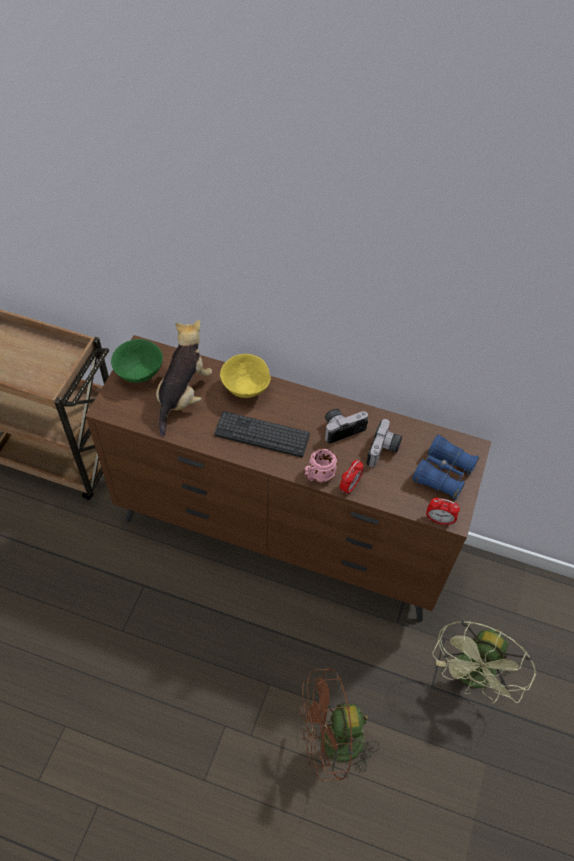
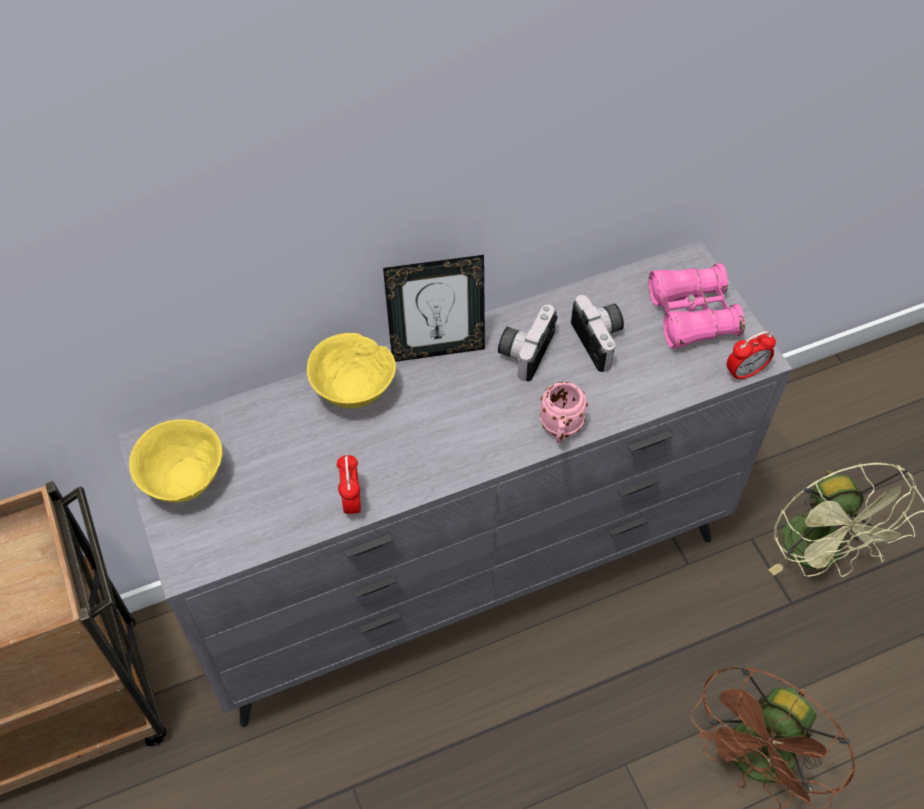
camera: 40 degrees left, 0 degrees up
(139, 374) = (185, 481): green bowl -> yellow bowl
(183, 395) = (278, 462): plush toy -> none
(262, 435) = (438, 433): keyboard -> none
(283, 536) = (464, 573): brown dresser -> grey dresser
(302, 397) = (437, 349): none -> picture frame
(350, 486) = (609, 412): alarm clock -> alarm clock (352, 501)
(443, 473) = (692, 315): blue binoculars -> pink binoculars

